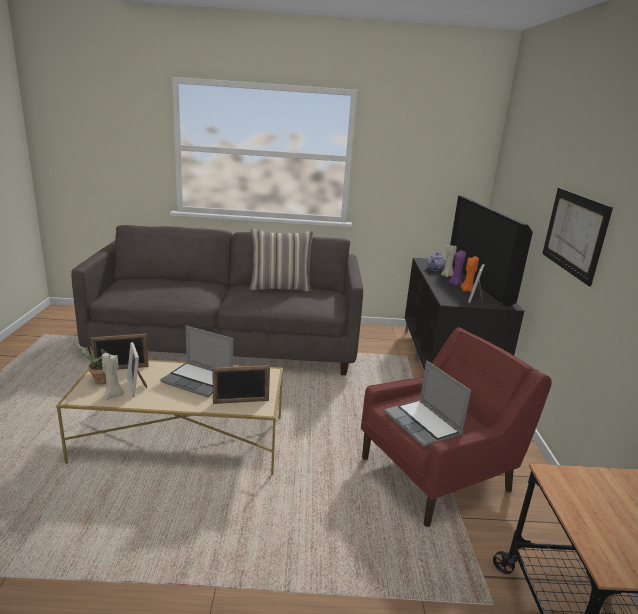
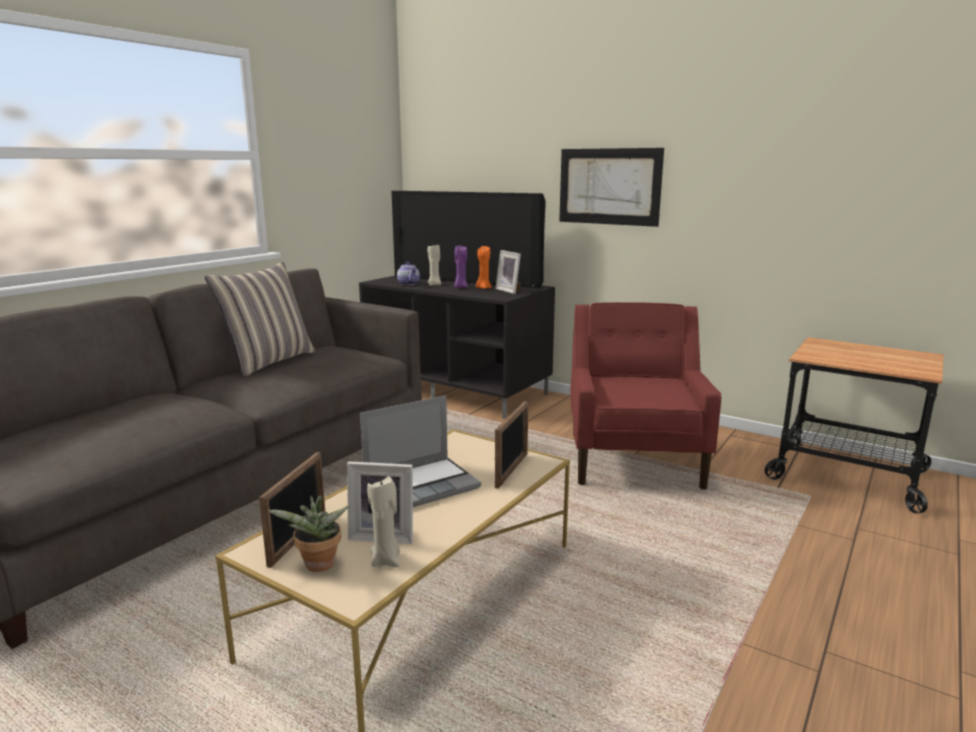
camera: 55 degrees left, 5 degrees down
(424, 424) = (653, 395): laptop -> none

